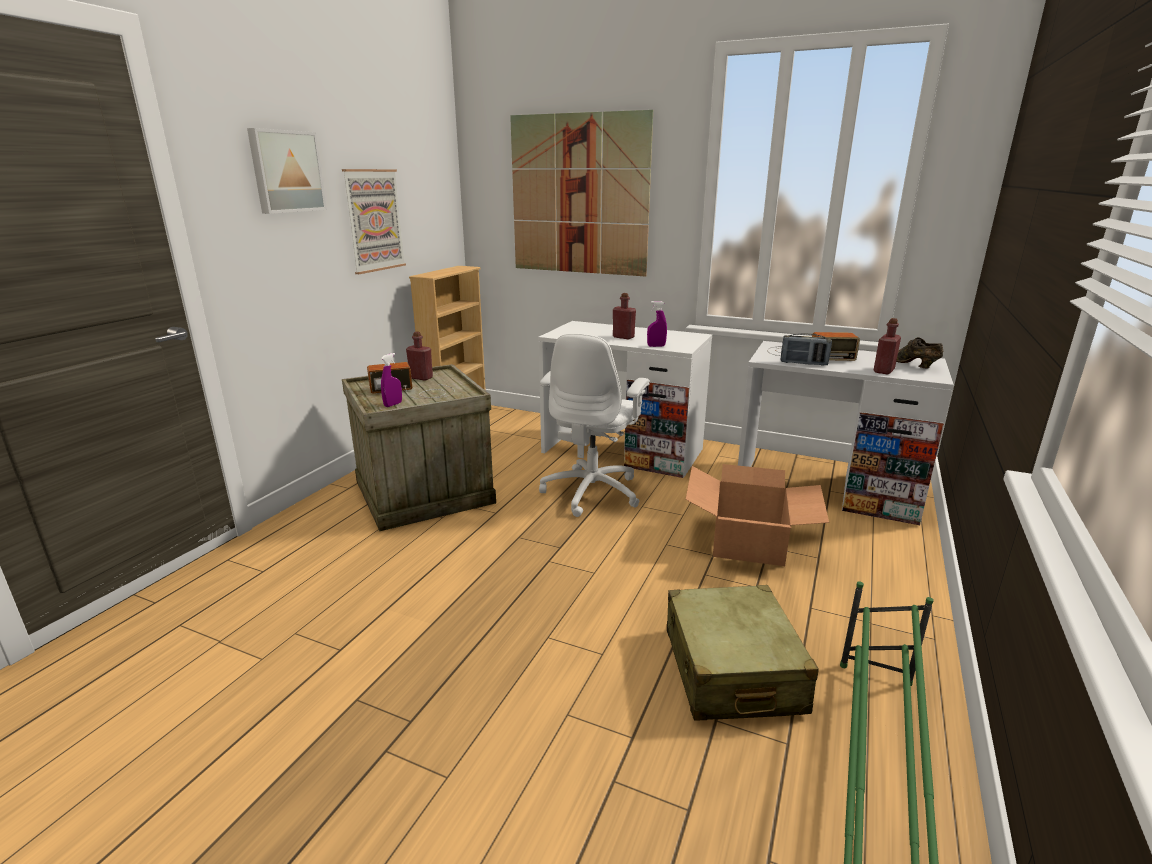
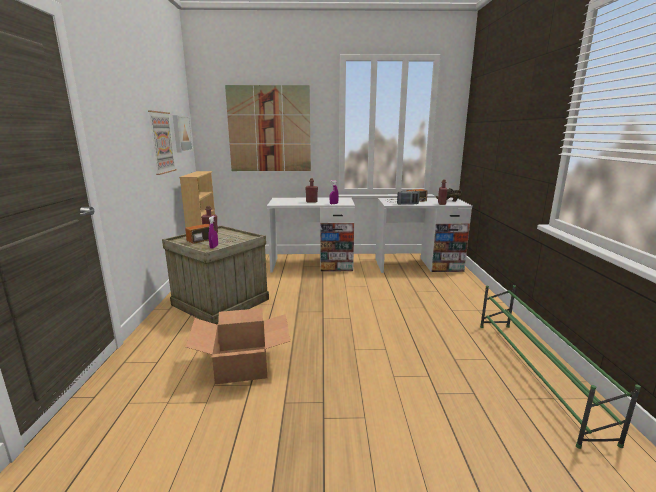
camera: 25 degrees left, 5 degrees down
(286, 171) = (126, 110): picture -> picture (181, 133)
(593, 492) = (315, 285): white office chair -> none
(731, 670) = (443, 340): beige suitcase -> none
(749, 541) = (405, 290): cardboard box -> cardboard box (243, 364)

